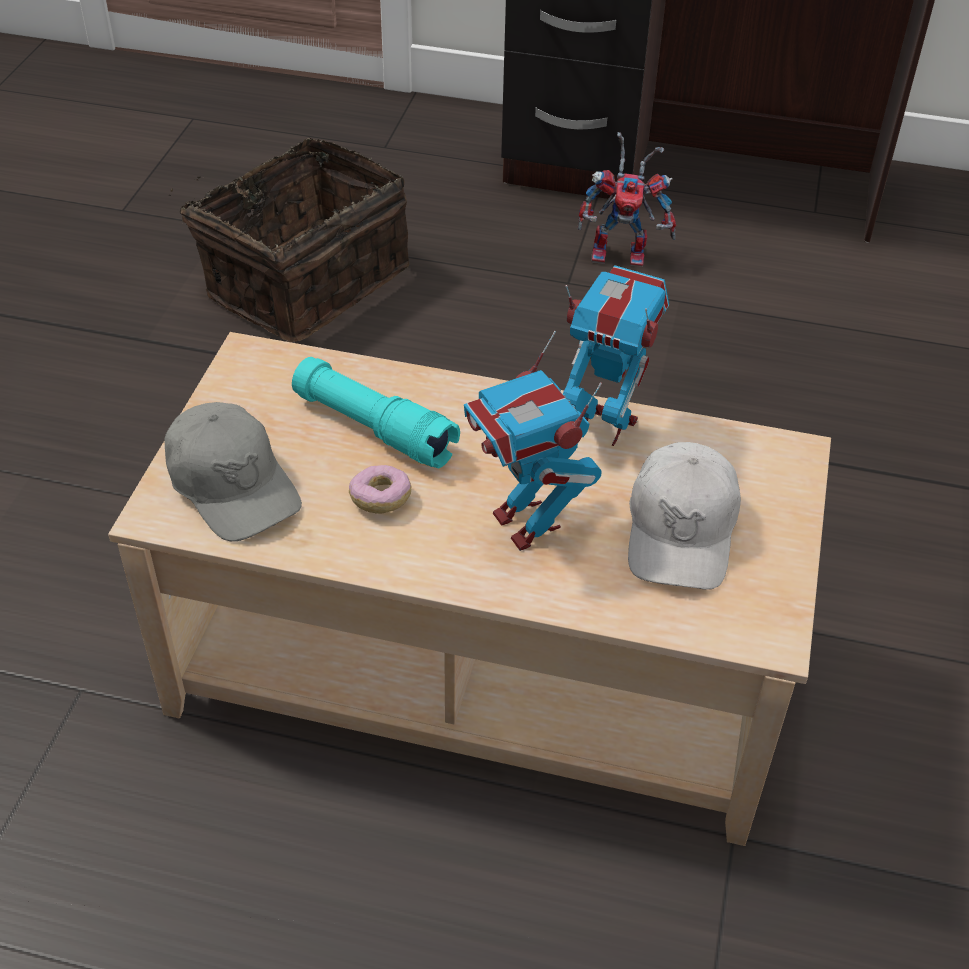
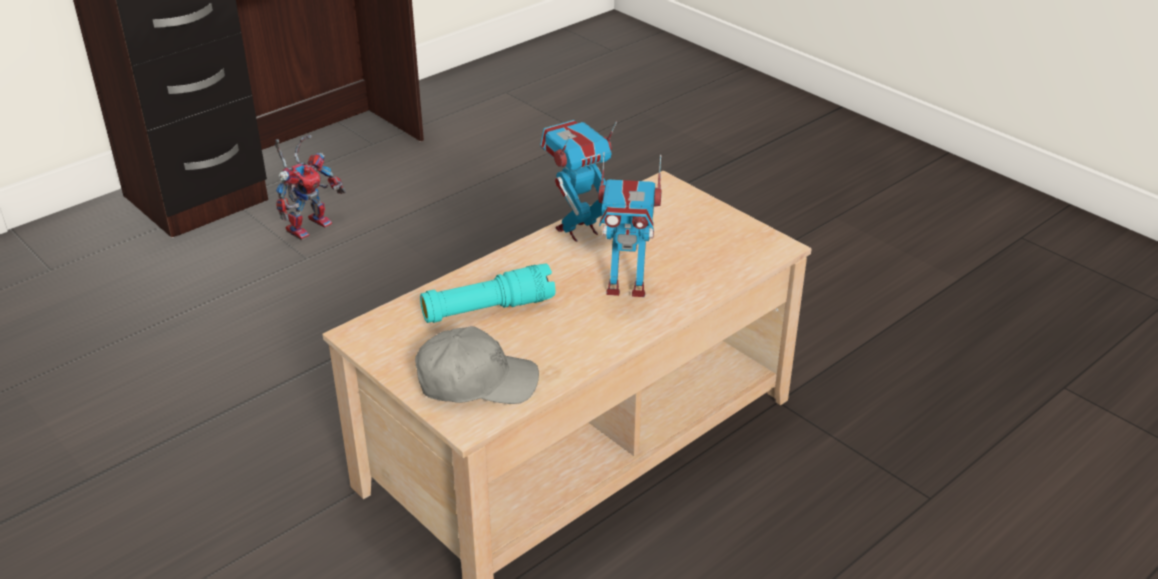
camera: 55 degrees left, 10 degrees down
(303, 281) = (139, 370): basket -> none
(380, 499) = (552, 329): donut -> none
(681, 530) = (682, 240): white cap -> none

